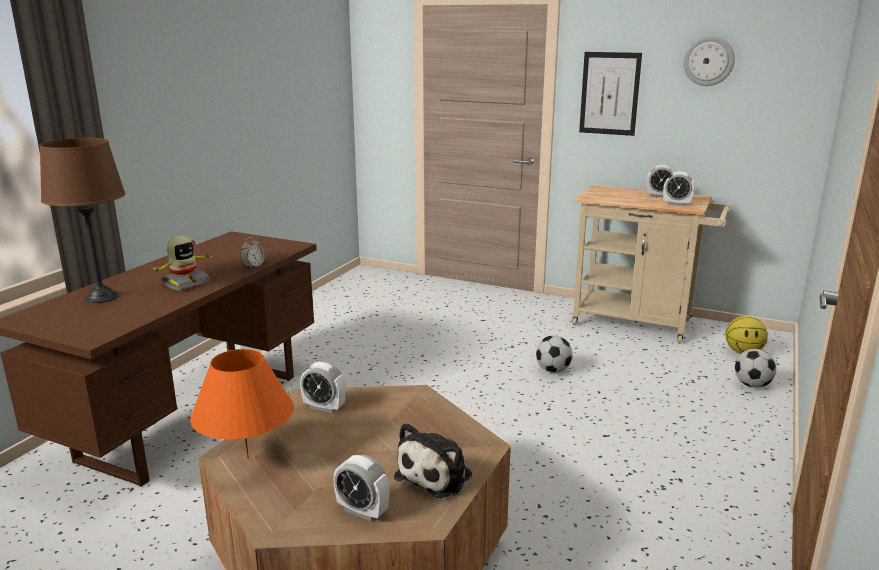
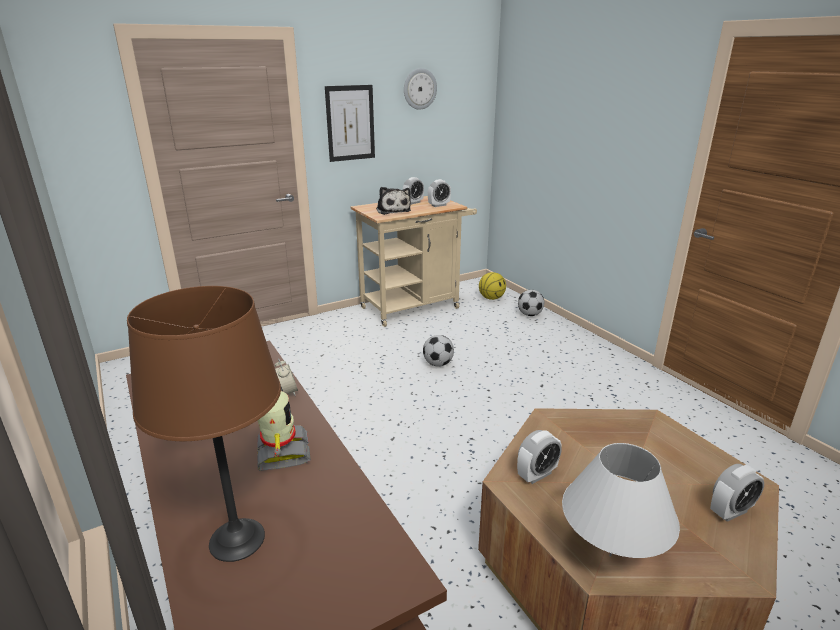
camera: 55 degrees left, 5 degrees up
(248, 458) = (610, 555): orange table lamp -> white table lamp
(437, 475) = (687, 455): plush toy -> plush toy (393, 210)

